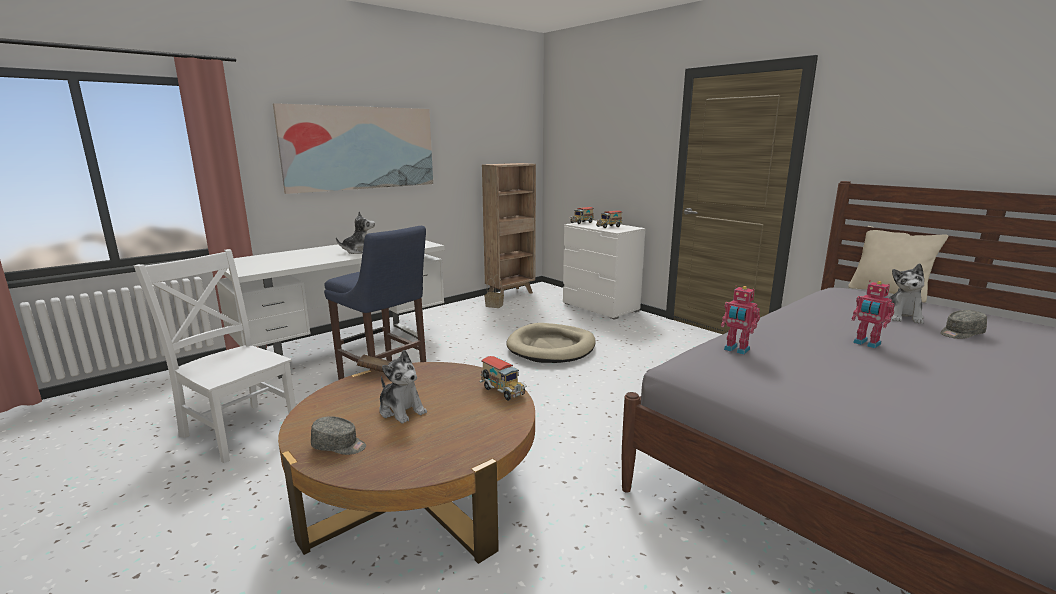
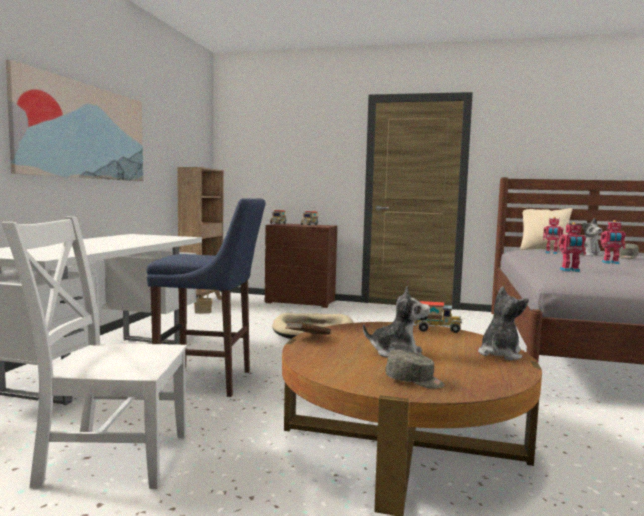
camera: 35 degrees left, 10 degrees down
(339, 446) = (414, 381): grey cap -> grey cap turned 45 degrees clockwise
(359, 251) = (125, 242): plush toy -> plush toy (499, 354)
(601, 307) = (301, 302): white dresser -> brown dresser
(847, 305) = (551, 253): none -> toy robot

